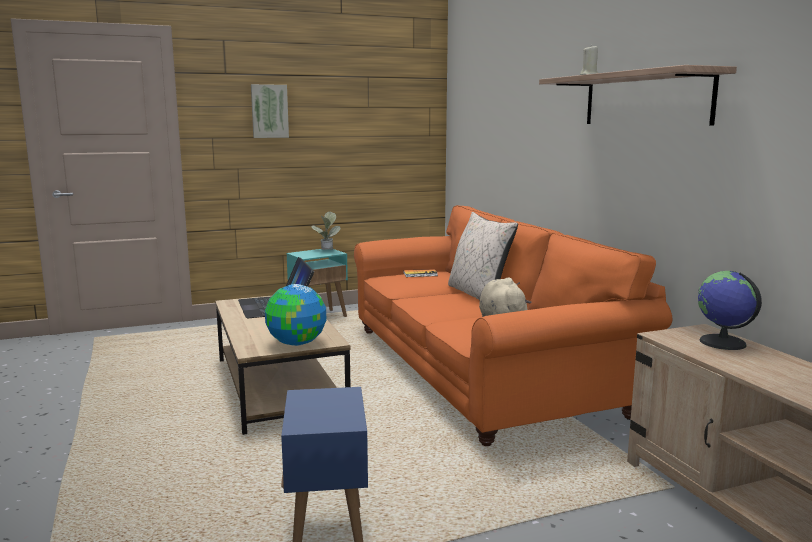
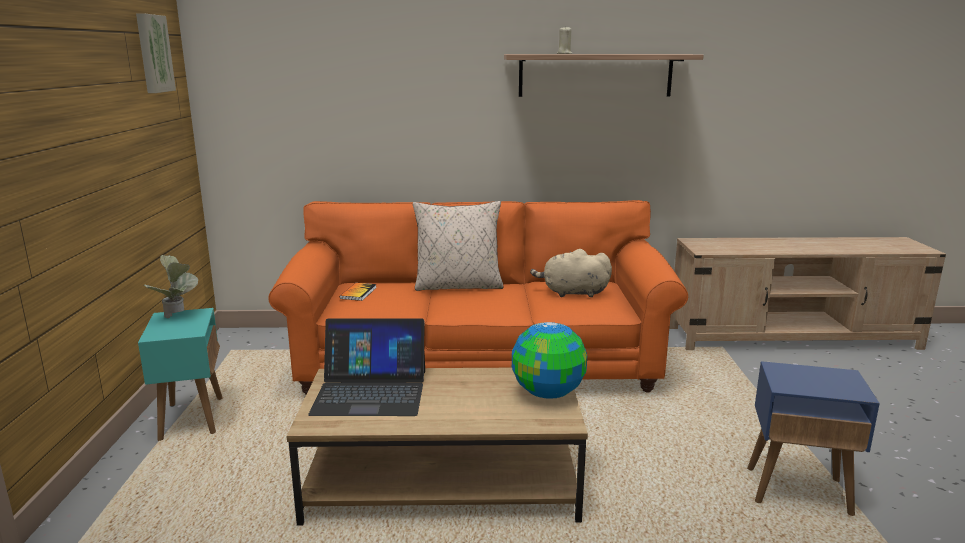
camera: 70 degrees left, 5 degrees up
(269, 111) = (42, 99): picture -> picture (153, 53)
(722, 343) = (721, 243): globe -> none

